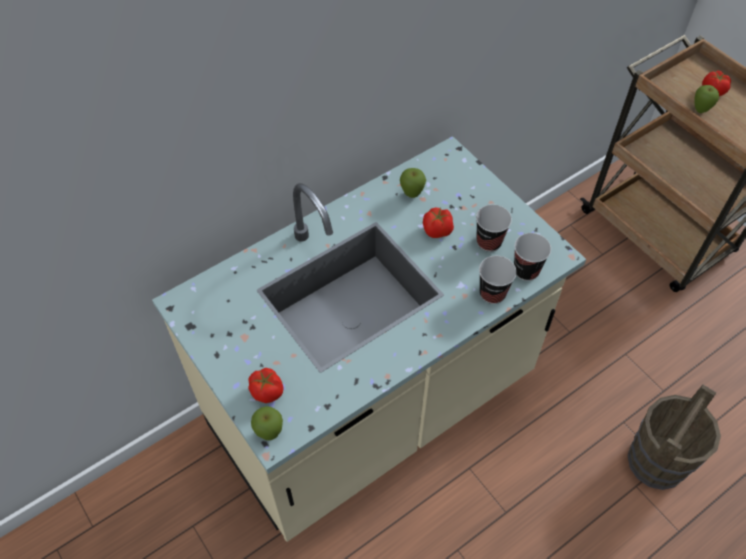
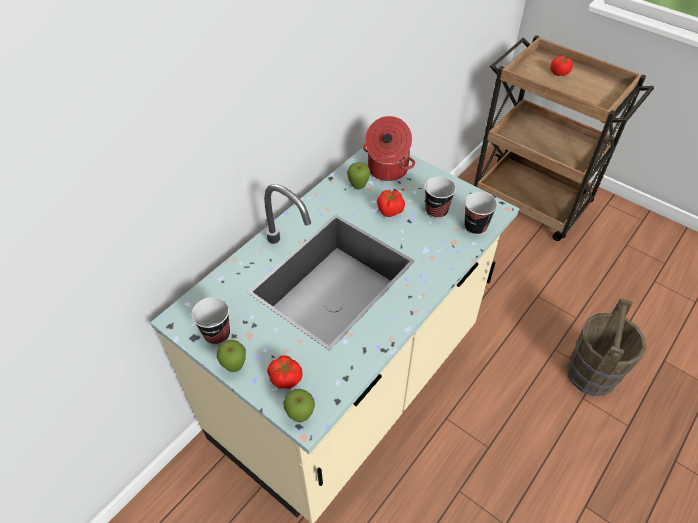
camera: 15 degrees left, 5 degrees down
(451, 180) = (387, 169): none -> cooking pot
(492, 293) = (455, 251): cup -> cup (217, 334)
(700, 110) = (555, 88): apple -> apple (235, 367)

